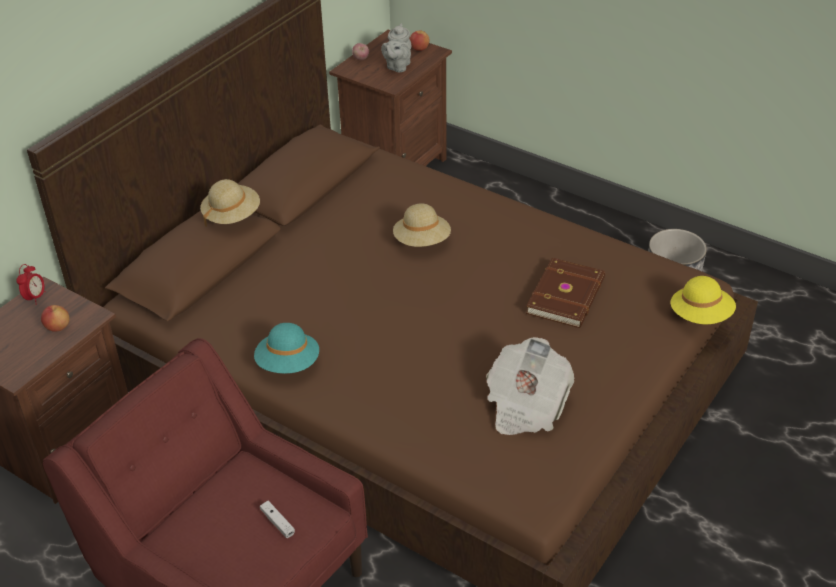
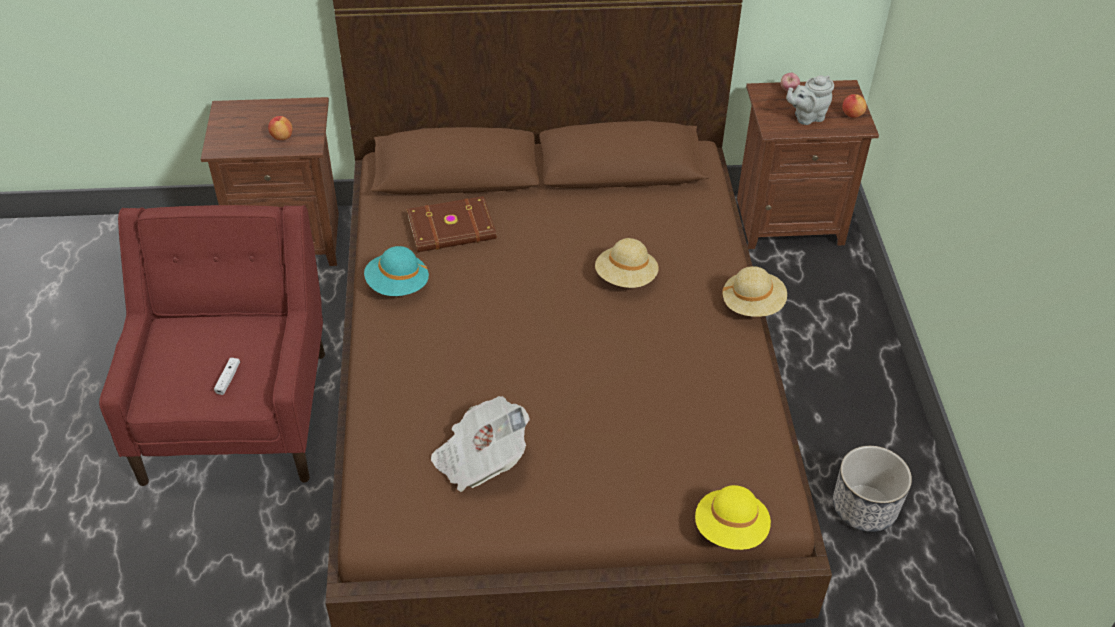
camera: 50 degrees right, 5 degrees up
(35, 297) = (302, 107): alarm clock -> none
(232, 216) = (503, 146): beige hat -> beige hat (752, 305)
(567, 296) = (655, 414): brown book -> brown book (452, 229)

